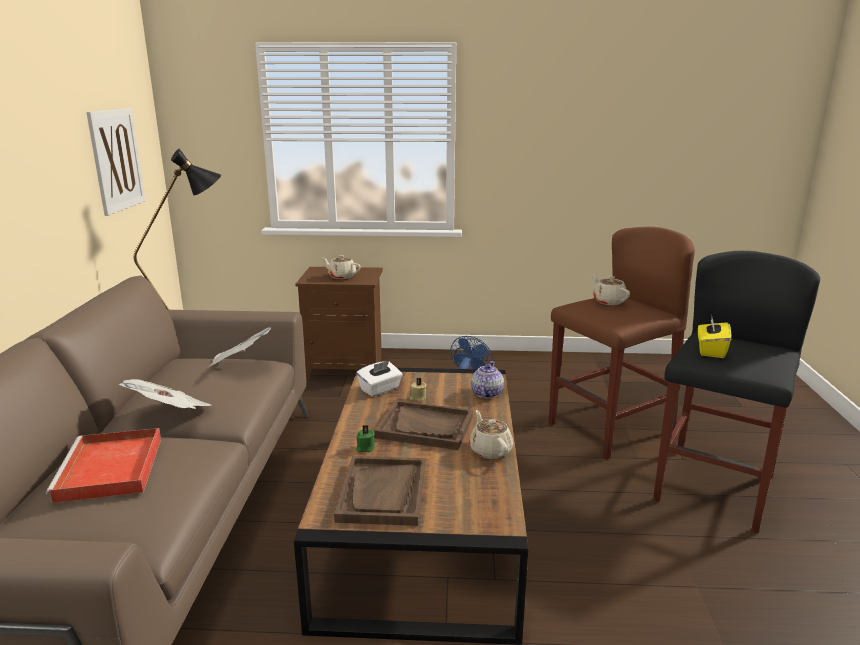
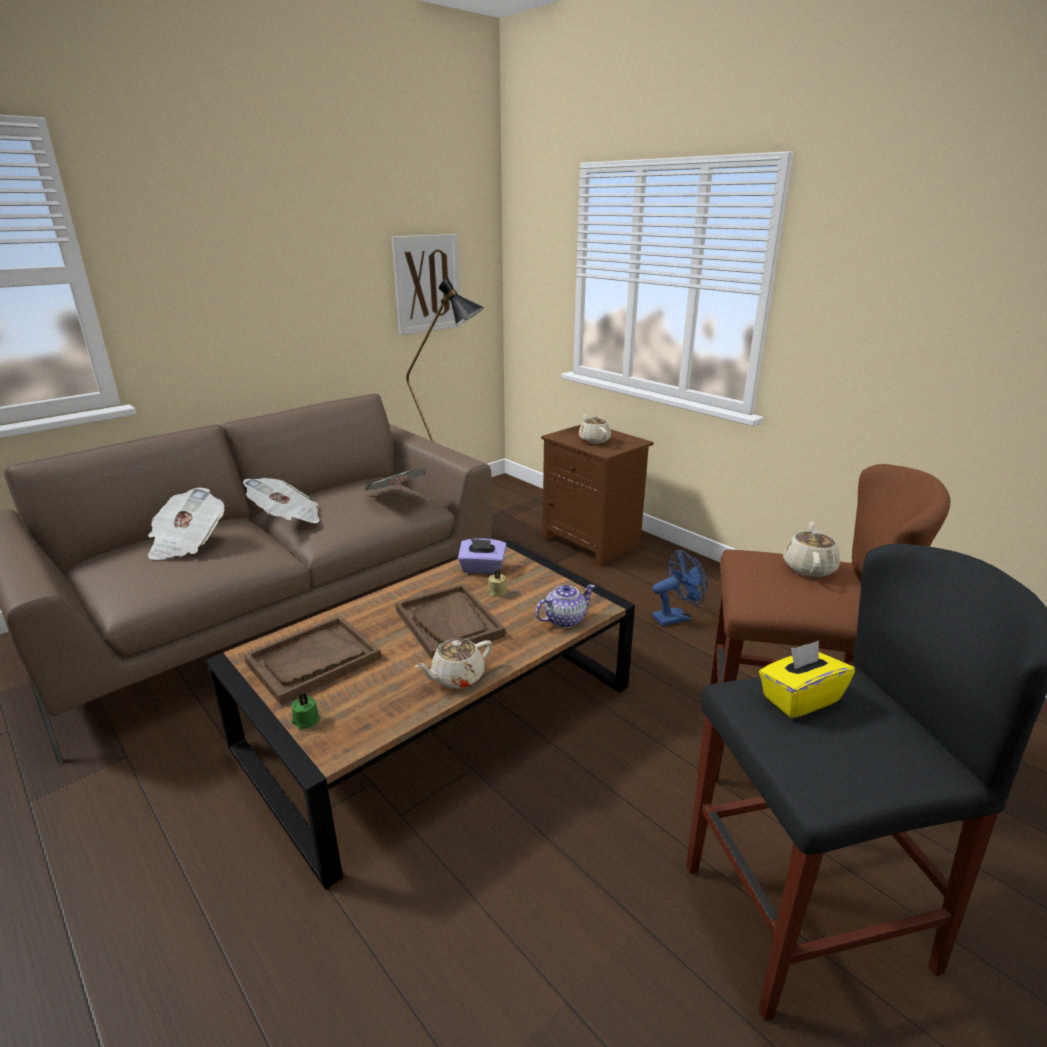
camera: 45 degrees right, 5 degrees up
(110, 470) = (187, 543): red tray -> newspaper
(365, 448) = (374, 615): green candle -> green candle (305, 720)
(380, 389) = (482, 569): white tissue box -> purple tissue box
(490, 450) = (456, 677): beige teapot -> beige teapot turned 150 degrees counterclockwise

